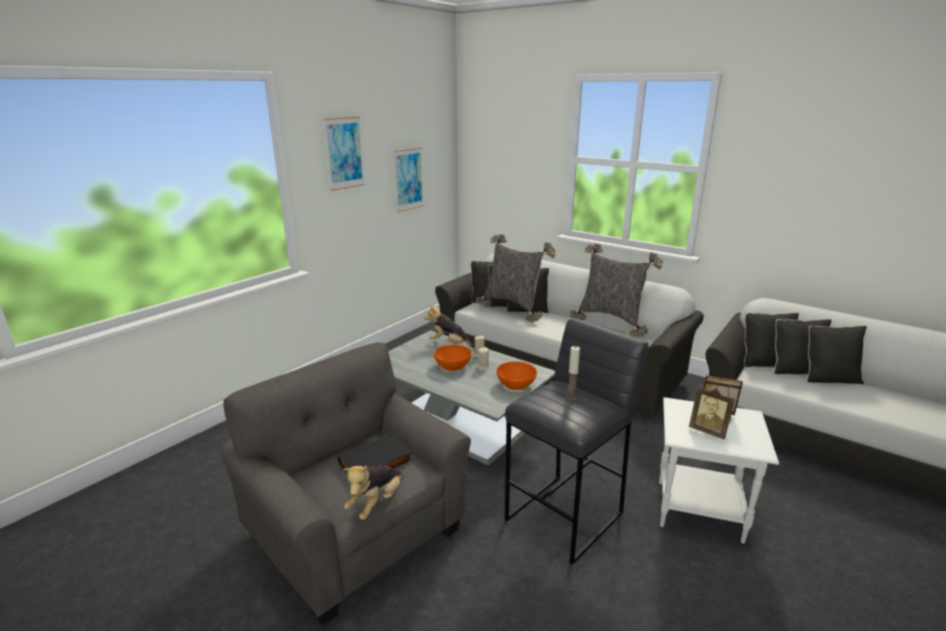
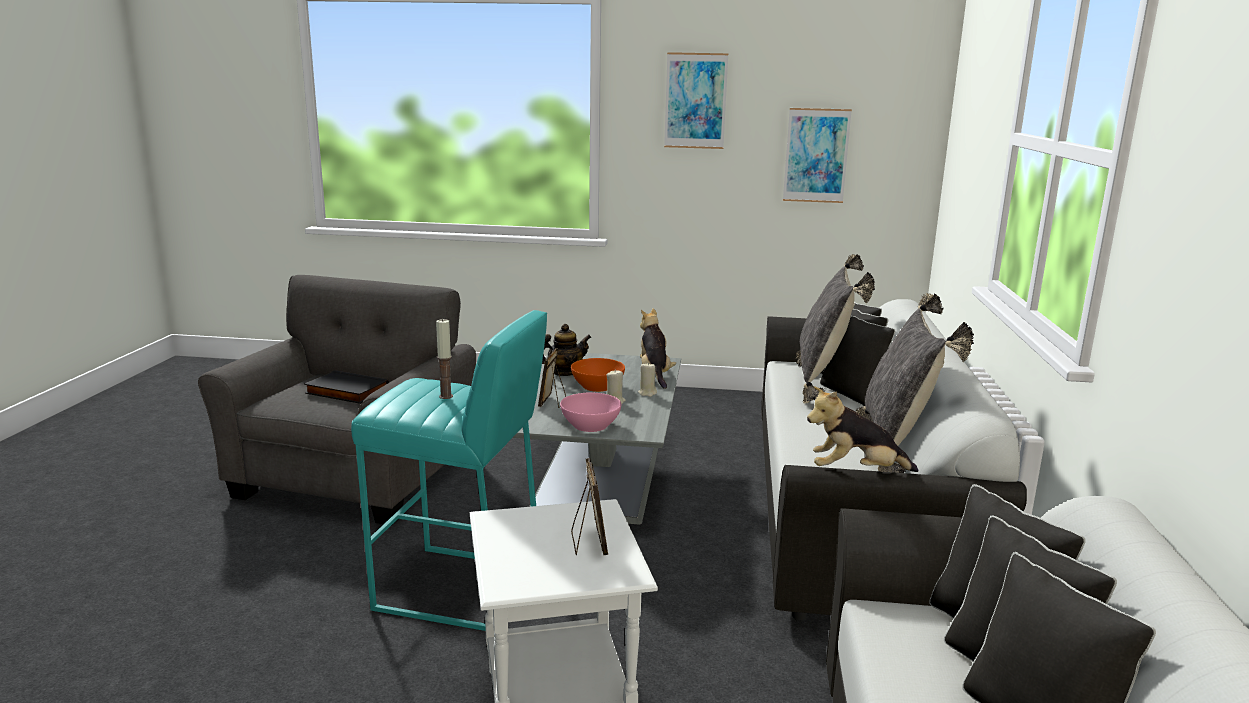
camera: 60 degrees right, 5 degrees down
(376, 503) = (282, 407): plush toy -> plush toy (855, 472)
(416, 370) = (564, 373): none -> teapot
(516, 384) = (590, 425): orange bowl -> pink bowl
(565, 515) = (462, 588): grey stool -> turquoise stool
(708, 431) = (532, 539): picture frame -> picture frame (552, 402)

